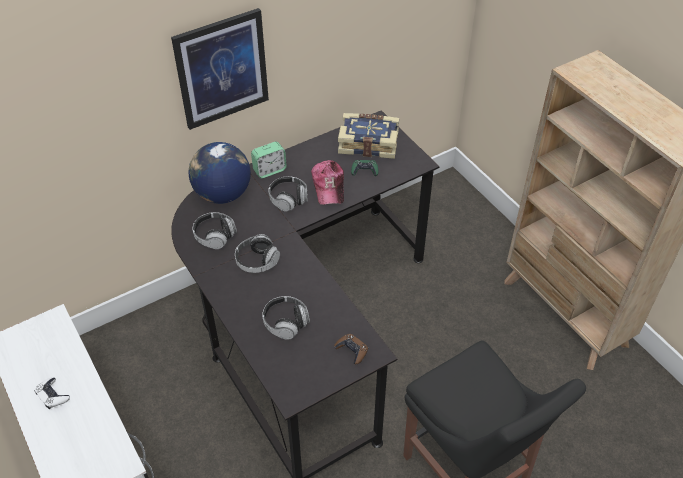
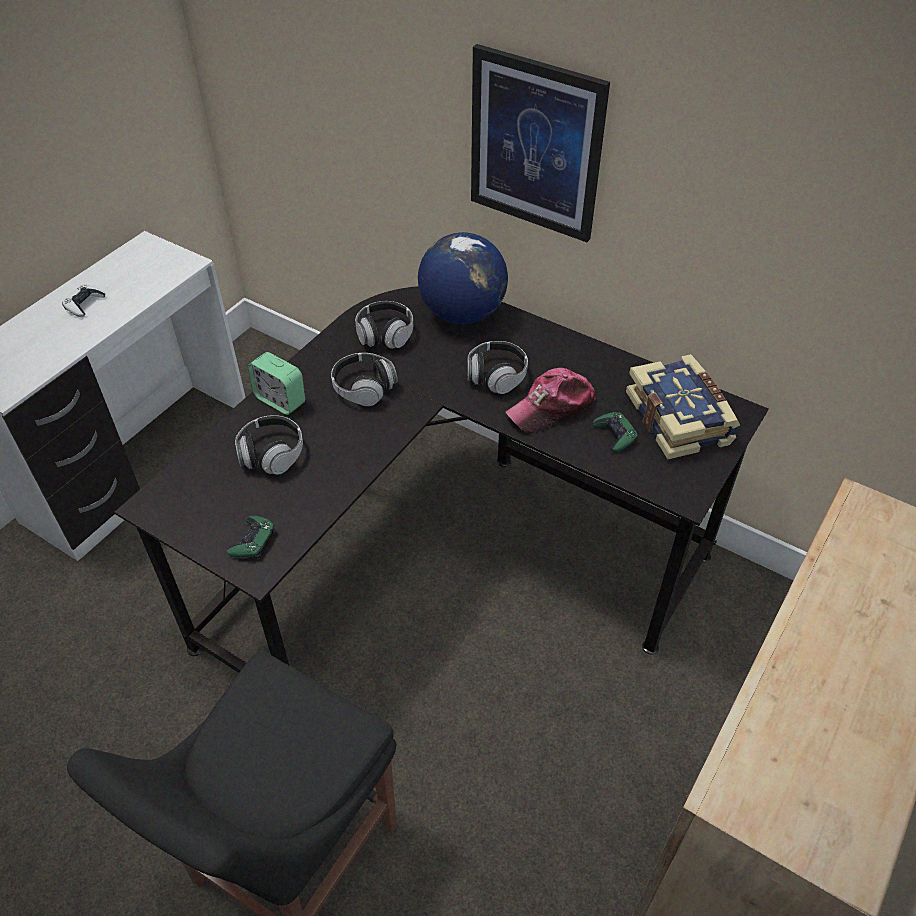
camera: 65 degrees right, 0 degrees up
(269, 170) = (538, 338): alarm clock -> alarm clock (280, 400)
(352, 350) = (252, 541): brown game controller -> green game controller

